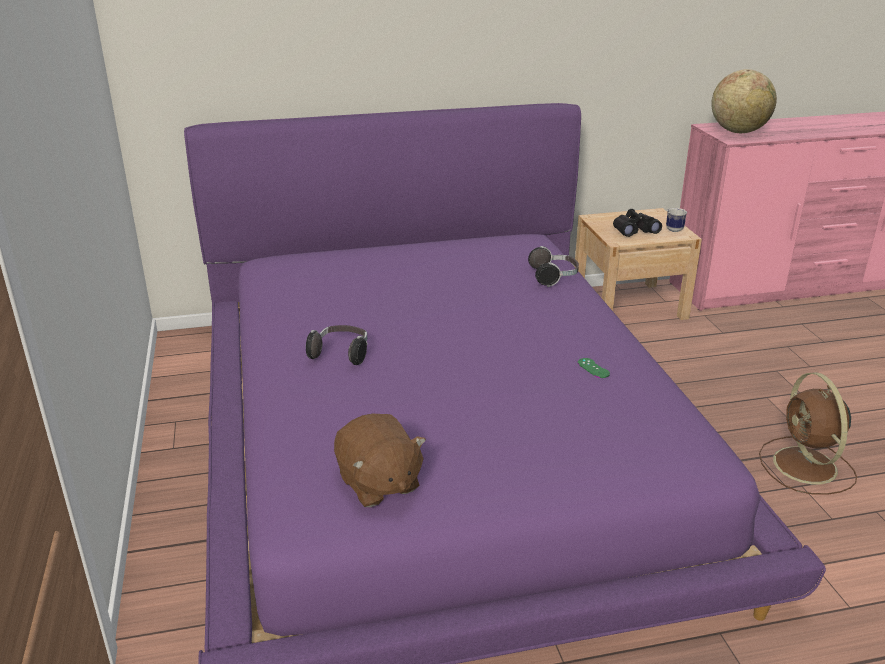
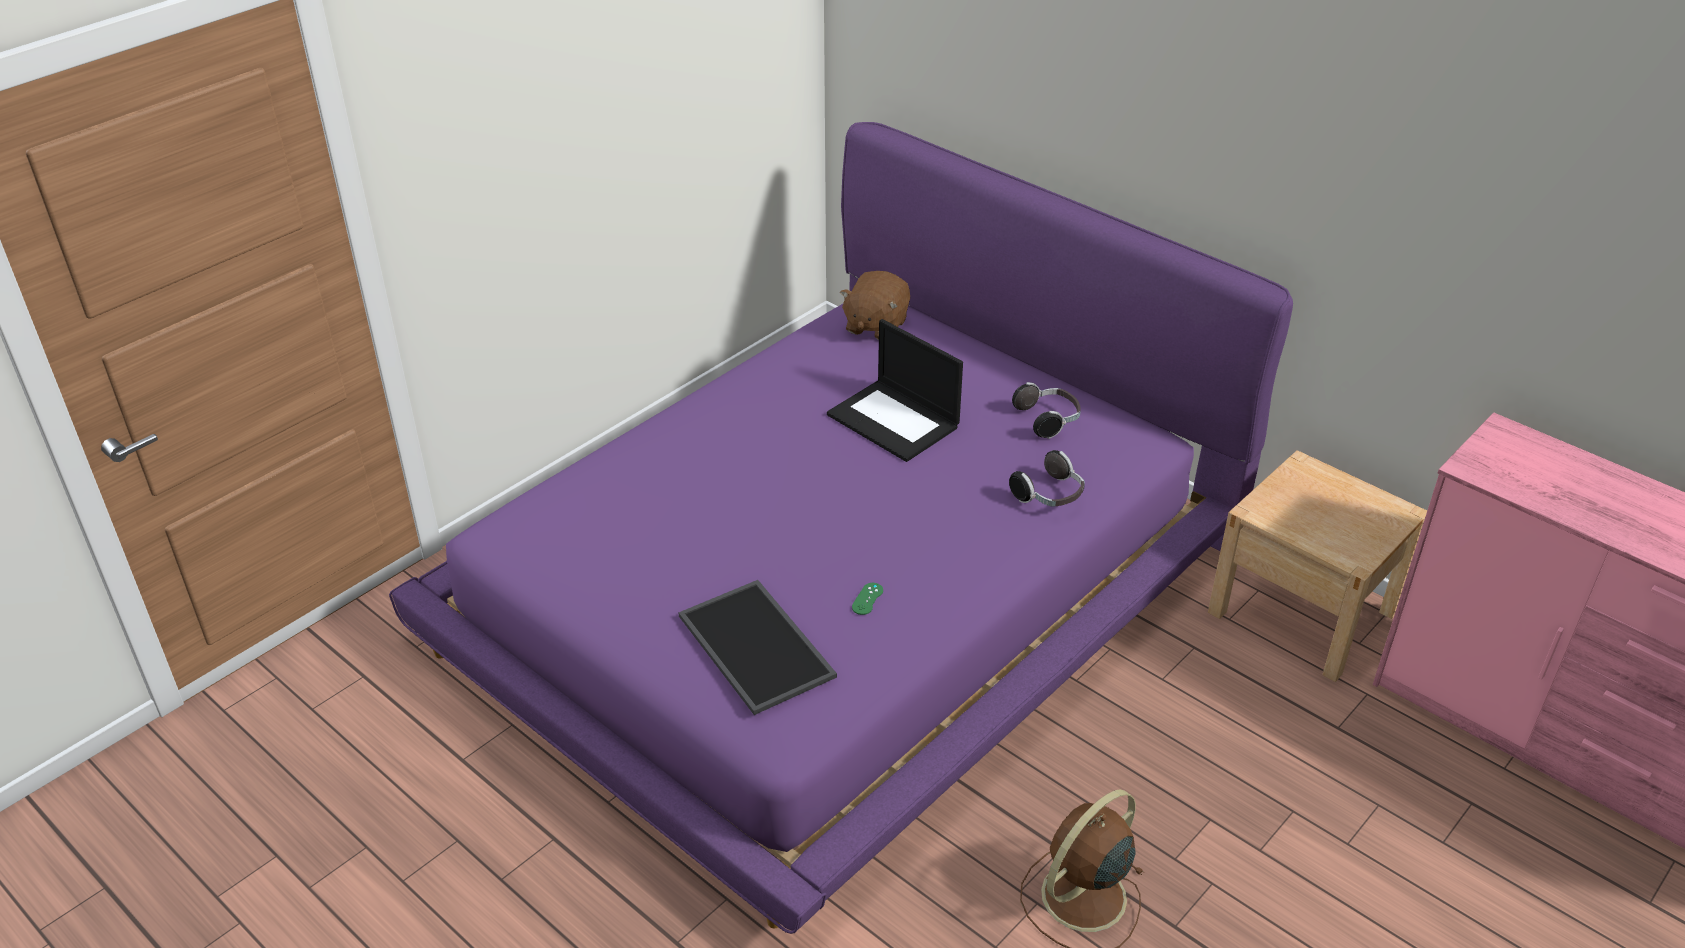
camera: 55 degrees right, 10 degrees up
(341, 354) = (733, 435): headphones -> headphones (1048, 420)
(378, 483) = (565, 549): brown plush toy -> brown plush toy (875, 326)
(413, 293) = (895, 421): none -> laptop
(605, 429) = (759, 646): none -> tray
(634, 230) = (1309, 513): black binoculars -> none
(673, 229) = (1363, 544): mug -> none
(738, 131) = (1519, 463): globe -> none

